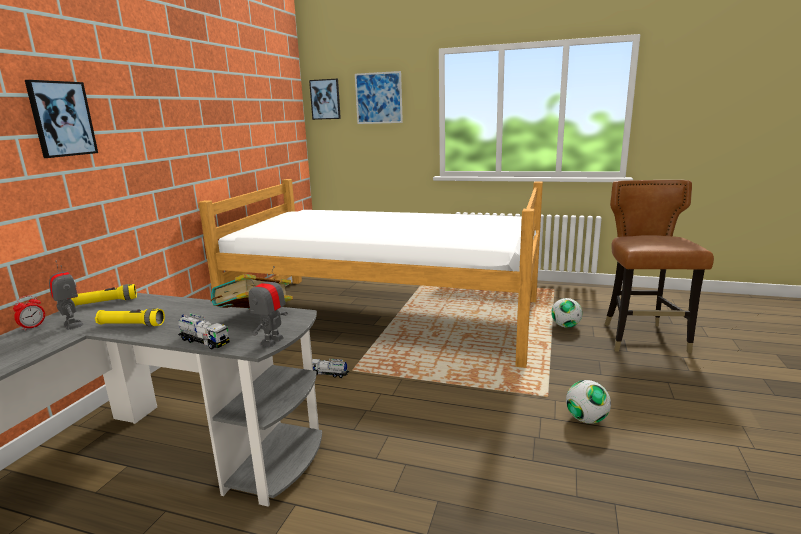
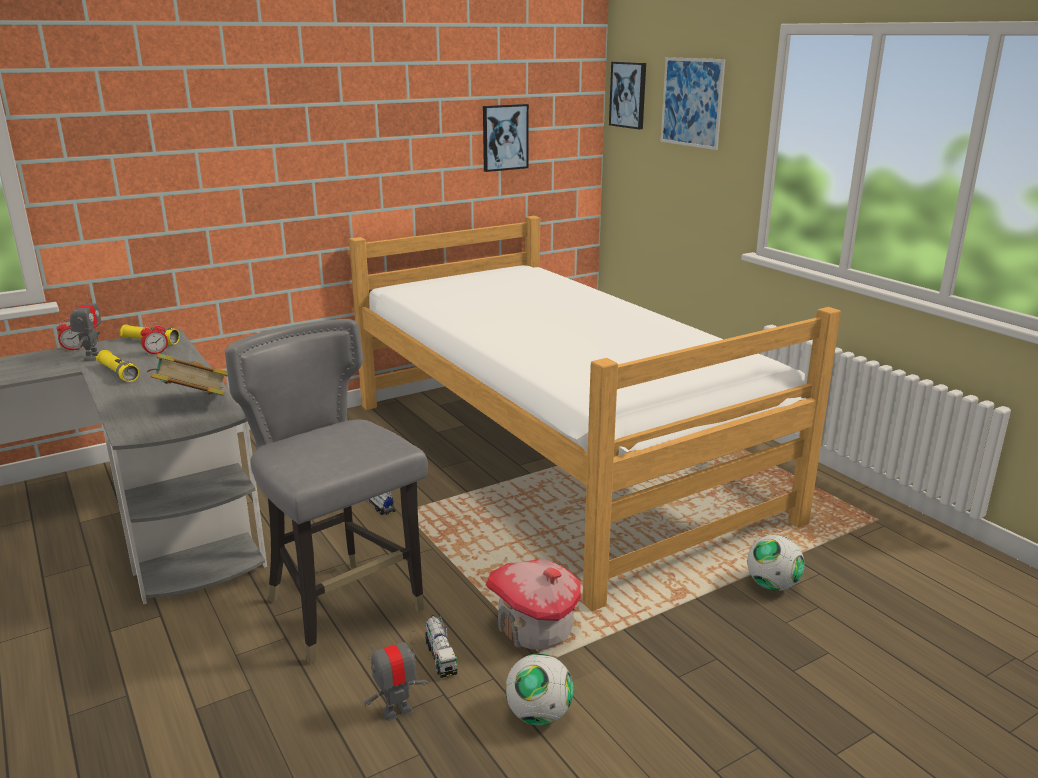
camera: 40 degrees right, 5 degrees up
(61, 119) = (163, 136): picture -> picture (504, 137)
(132, 306) = (156, 353): none -> alarm clock
(204, 341) = (119, 412): toy truck -> toy truck (440, 656)
(272, 341) = (152, 434): toy robot -> toy robot (397, 711)
(410, 431) = (343, 609): none -> grey chair
(516, 387) = (535, 628): none -> toy house
(643, 339) = (864, 668): brown chair -> none

